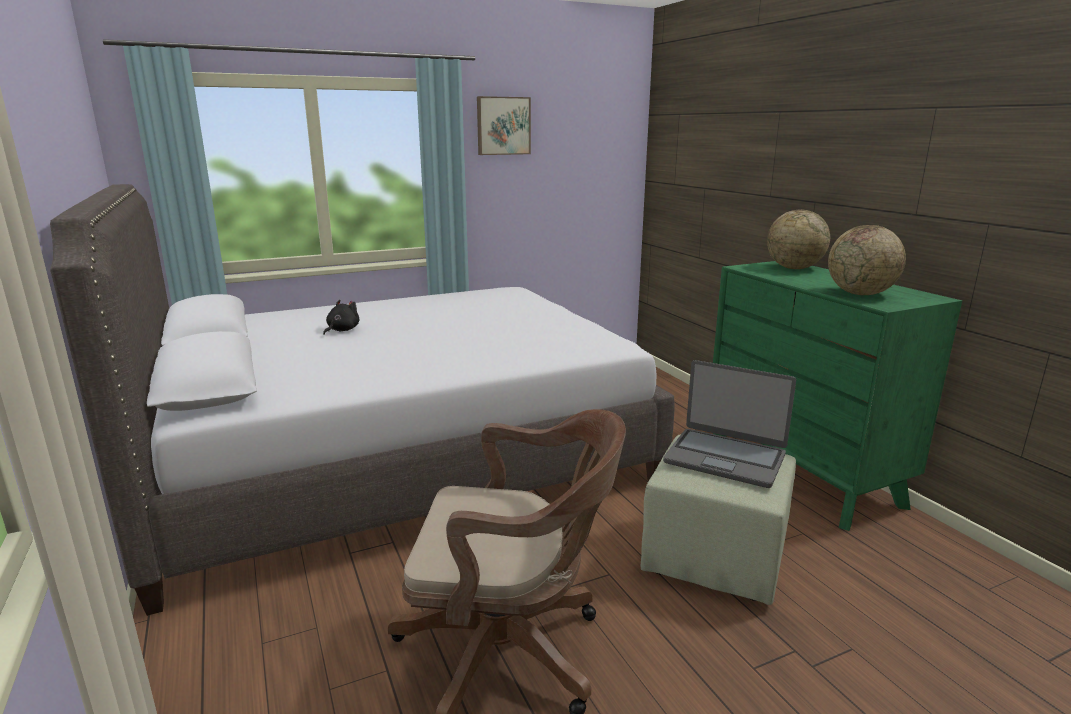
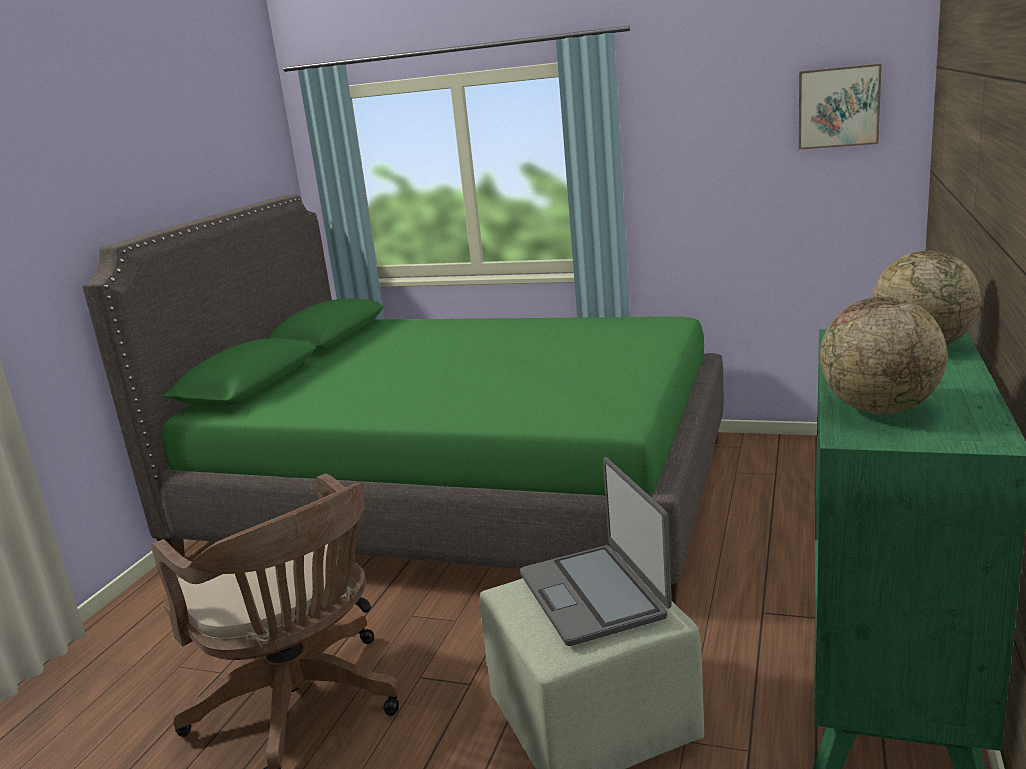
camera: 45 degrees right, 0 degrees up
(342, 330) = (419, 349): black plush toy -> none
(399, 459) = (462, 497): grey bed -> green bed
(503, 126) = (682, 107): picture -> picture (838, 107)

